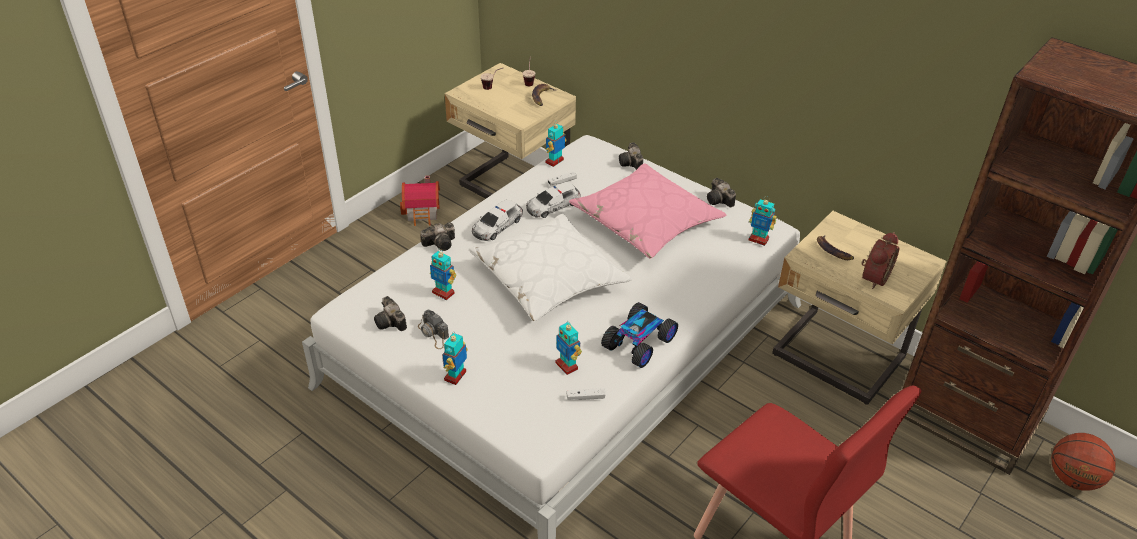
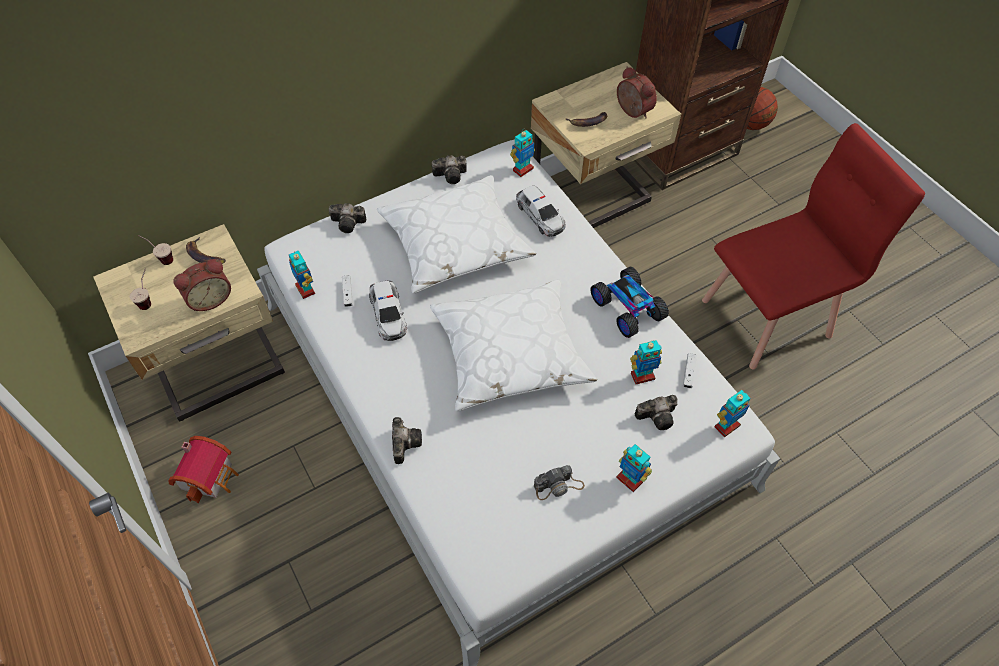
camera: 70 degrees left, 15 degrees up
(391, 323) = (526, 526): camera -> camera (658, 416)
(443, 293) = (494, 460): toy robot -> toy robot (726, 426)
(497, 226) = (400, 377): toy car -> toy car (540, 216)
(506, 109) = (209, 298): none -> alarm clock
(646, 221) = (455, 243): pink pillow -> white pillow

